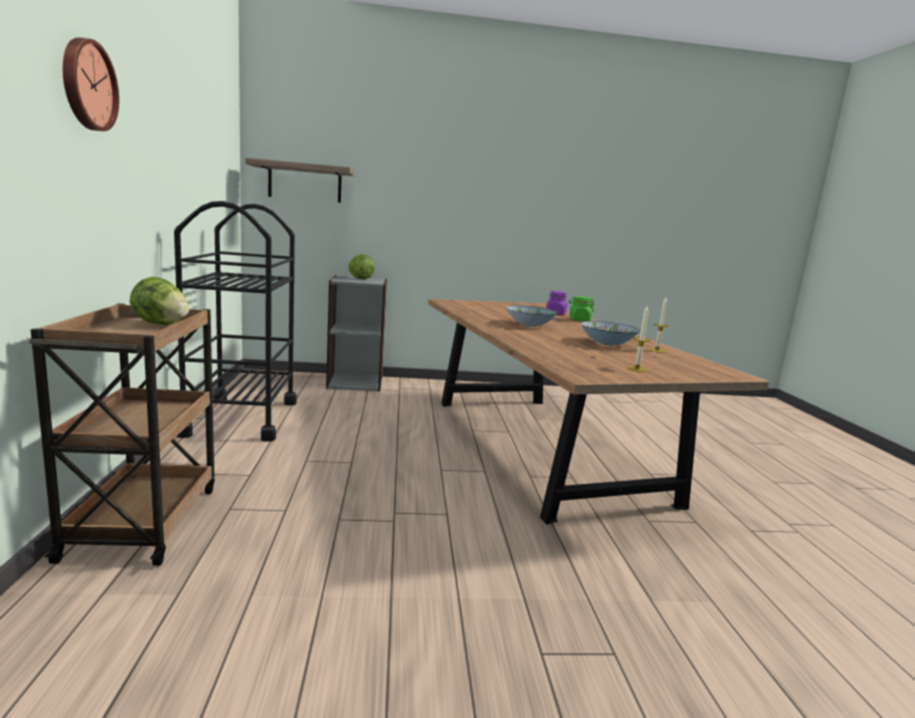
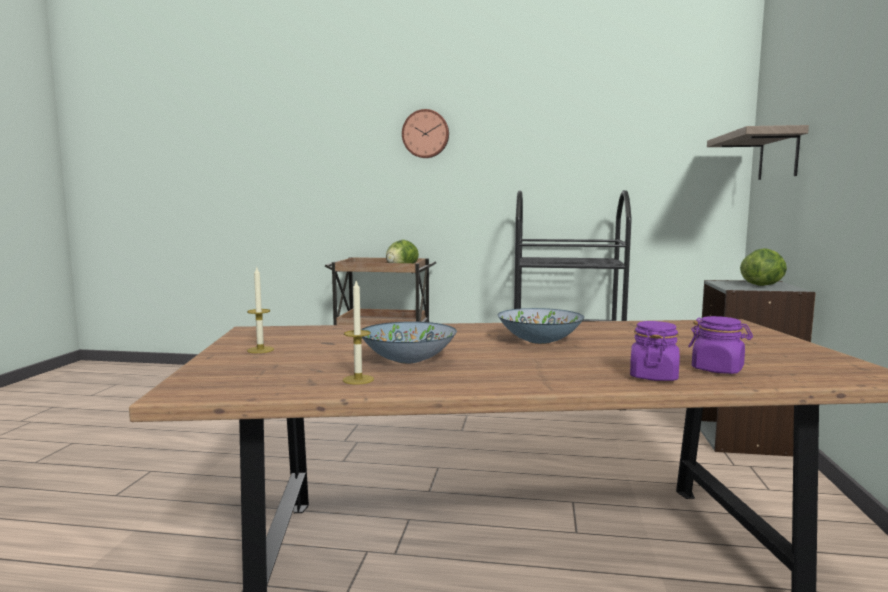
camera: 105 degrees right, 5 degrees down
(579, 320) = (653, 376): green jar -> purple jar

